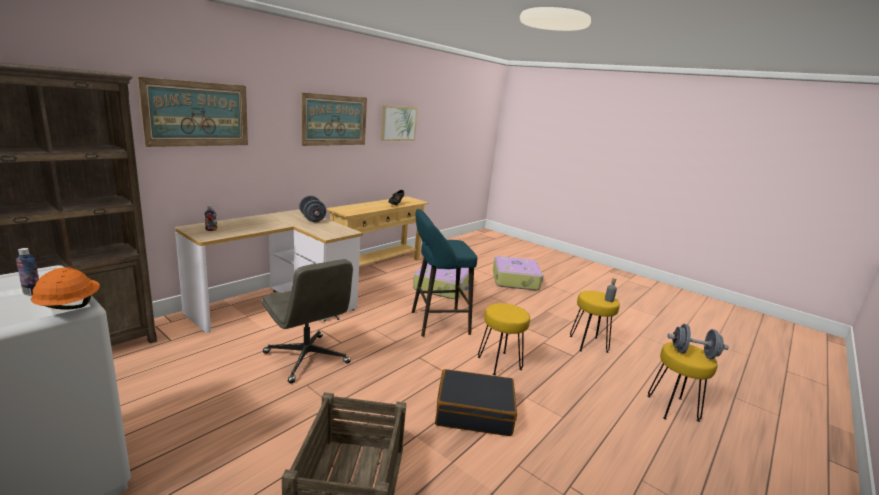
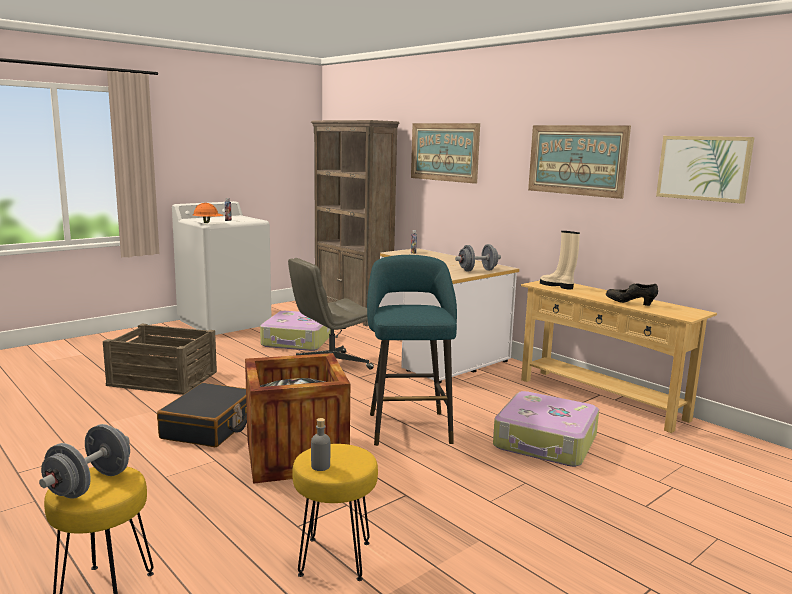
camera: 100 degrees right, 5 degrees down
(352, 209) = (557, 286): none -> beige boot
(499, 363) = (296, 455): yellow stool -> crate
(516, 280) = (646, 534): suitcase -> suitcase (298, 341)

